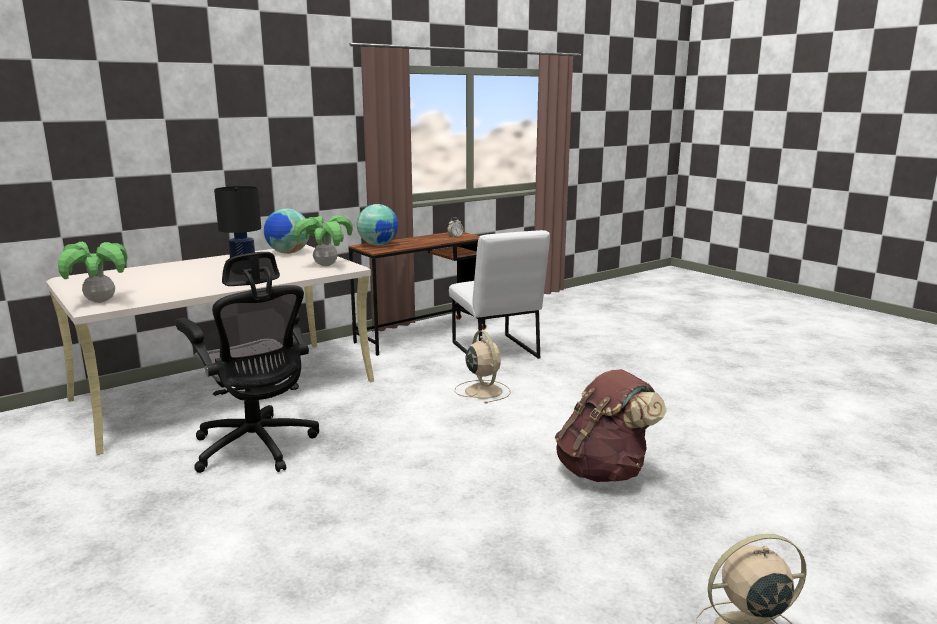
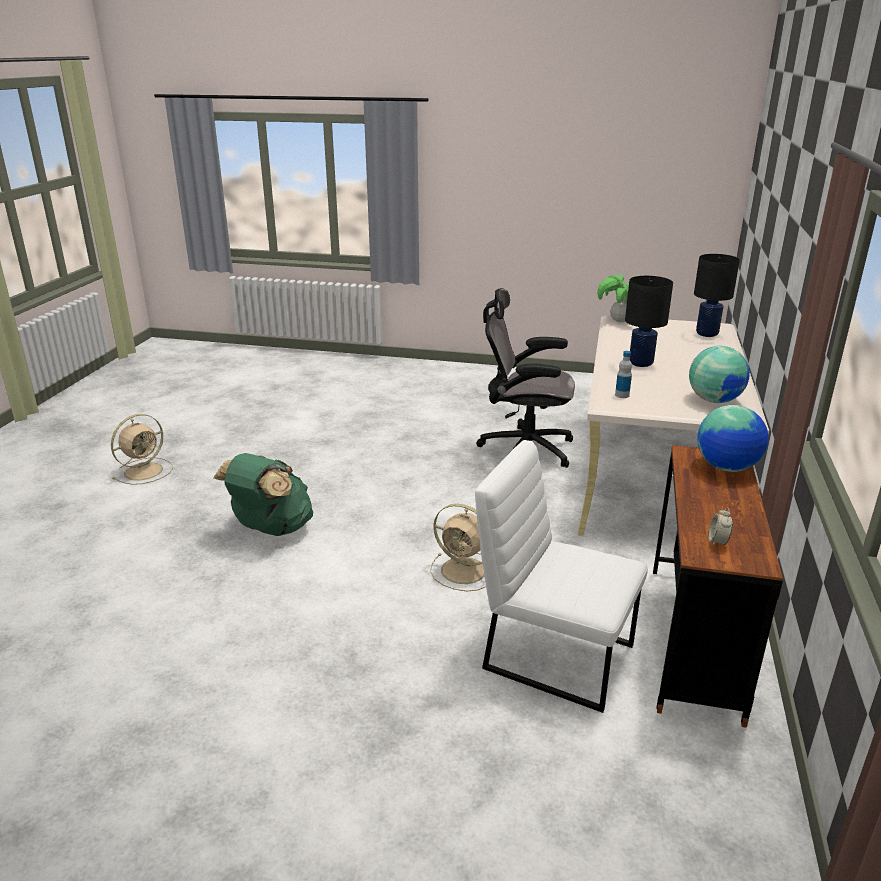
camera: 140 degrees right, 10 degrees up
(112, 275) = (707, 335): none -> black table lamp
(326, 265) = (622, 395): potted plant -> bottle
(604, 471) = (271, 529): brown backpack -> green backpack

